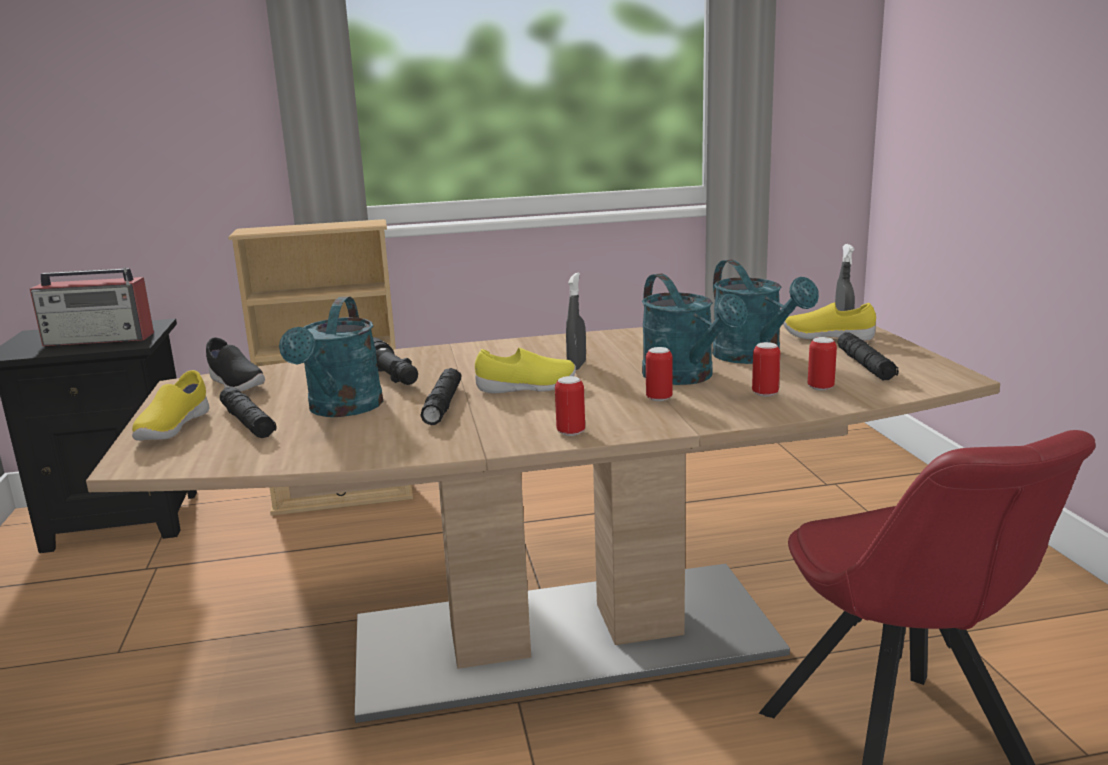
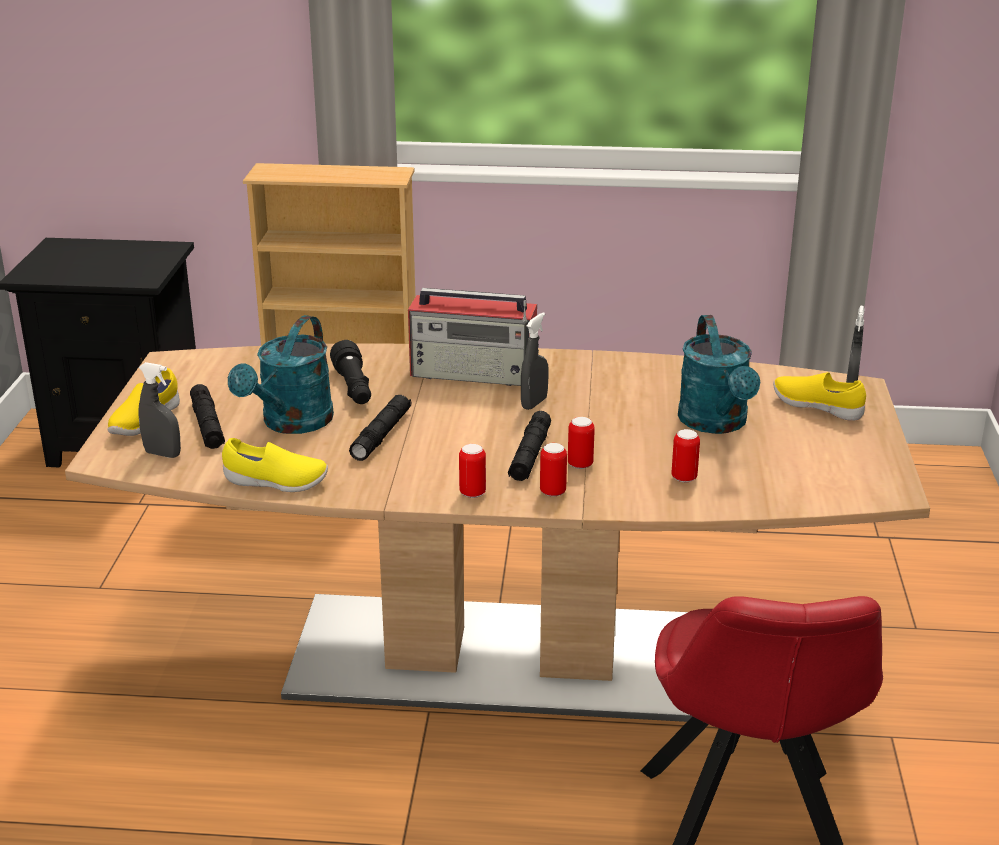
camera: 15 degrees right, 10 degrees up
(100, 339) = (114, 266): radio -> radio (475, 373)
(205, 450) = (163, 454): none -> grey spray bottle
(235, 384) = (212, 370): black shoe -> none
(526, 388) = (468, 427): yellow shoe -> yellow shoe (276, 483)
(685, 378) = (626, 441): turquoise watering can -> none
(820, 387) = (744, 480): can -> can (552, 492)
(865, 365) = (817, 457): black flashlight -> black flashlight (530, 455)

